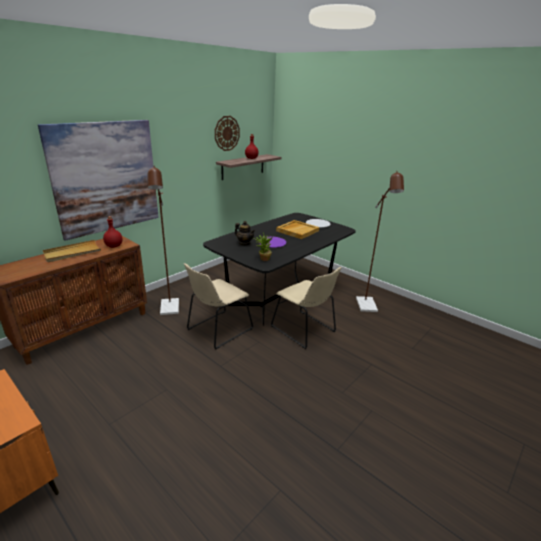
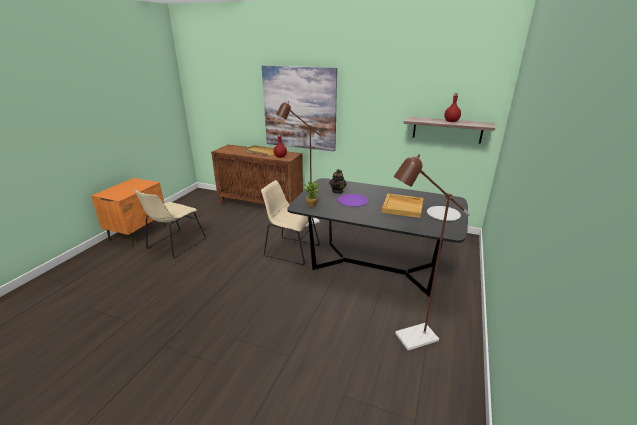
camera: 70 degrees right, 0 degrees up
(227, 133) = (427, 89): wall clock -> none
(305, 330) = (321, 296): beige chair -> beige chair (175, 244)

